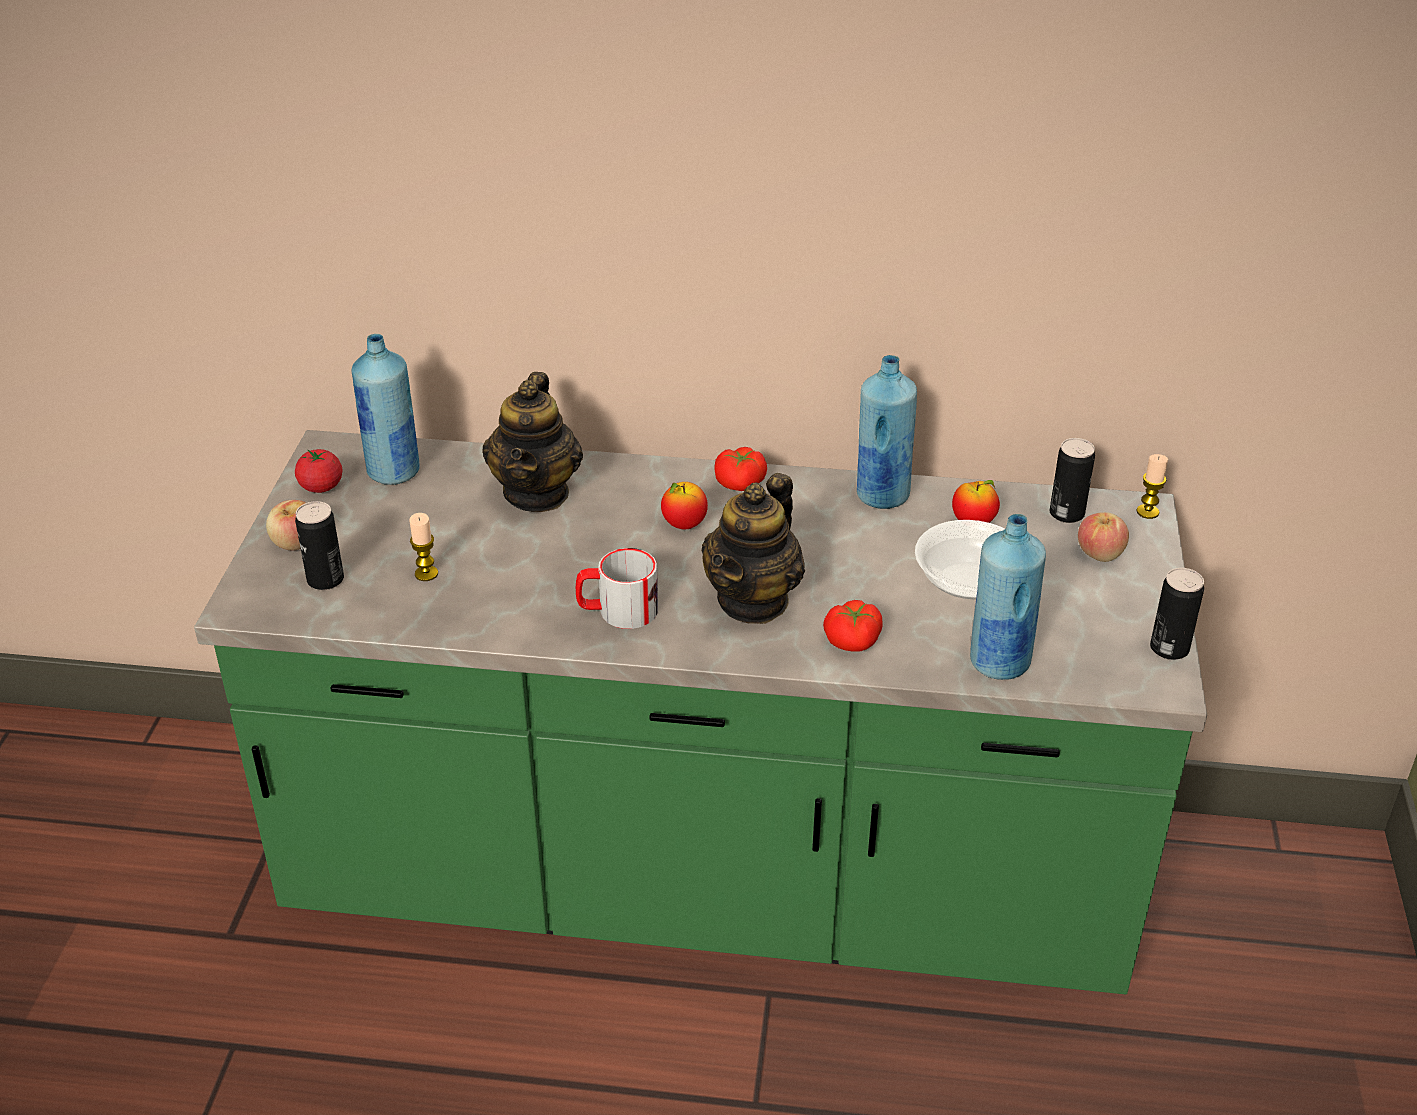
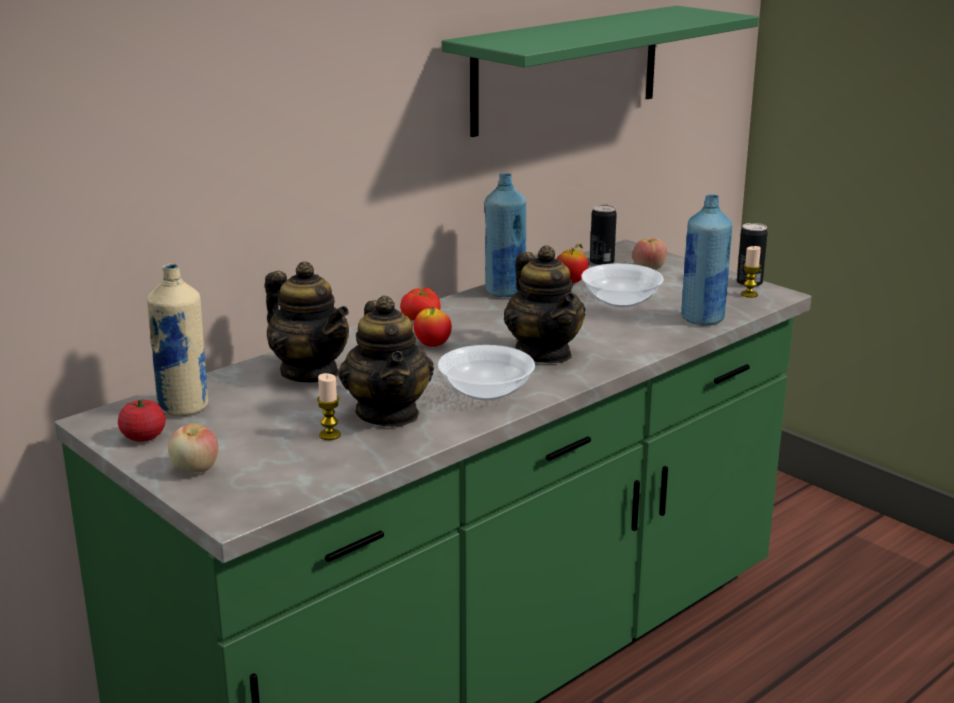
camera: 50 degrees left, 15 degrees down
(325, 580) = (265, 472): can -> none
(393, 472) = (183, 408): blue bottle -> beige bottle
(504, 581) = (388, 414): none -> teapot
(617, 611) = (485, 391): mug -> bowl
(853, 641) = (627, 343): tomato -> none
(1090, 241) = (567, 69): none -> green shelf
(1147, 512) = (631, 248): candle -> candle (749, 294)

